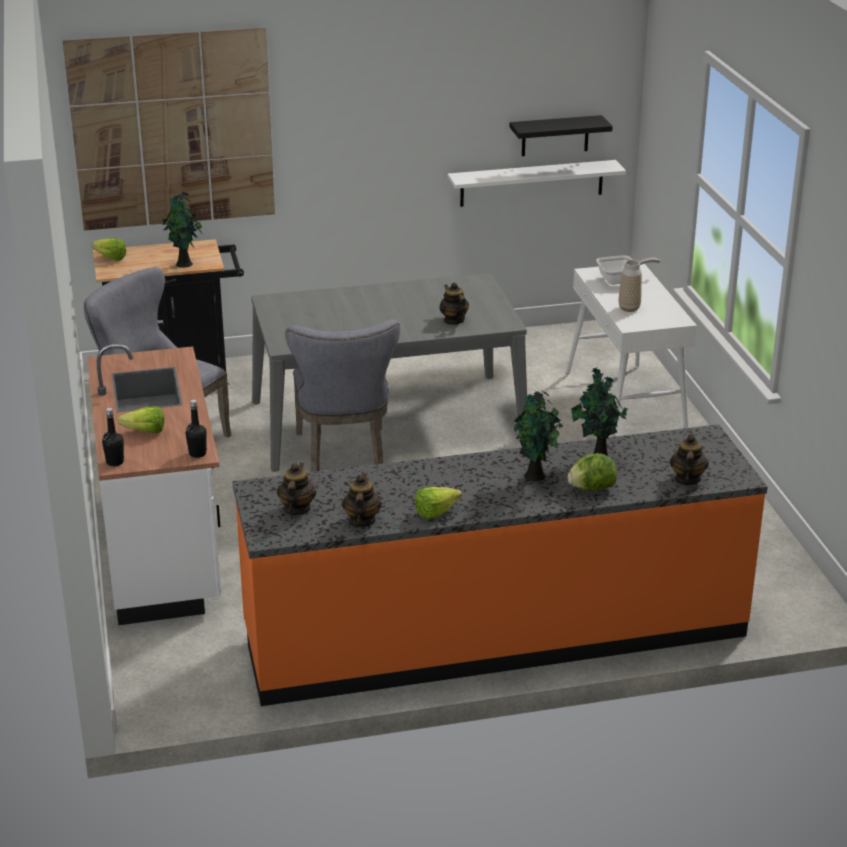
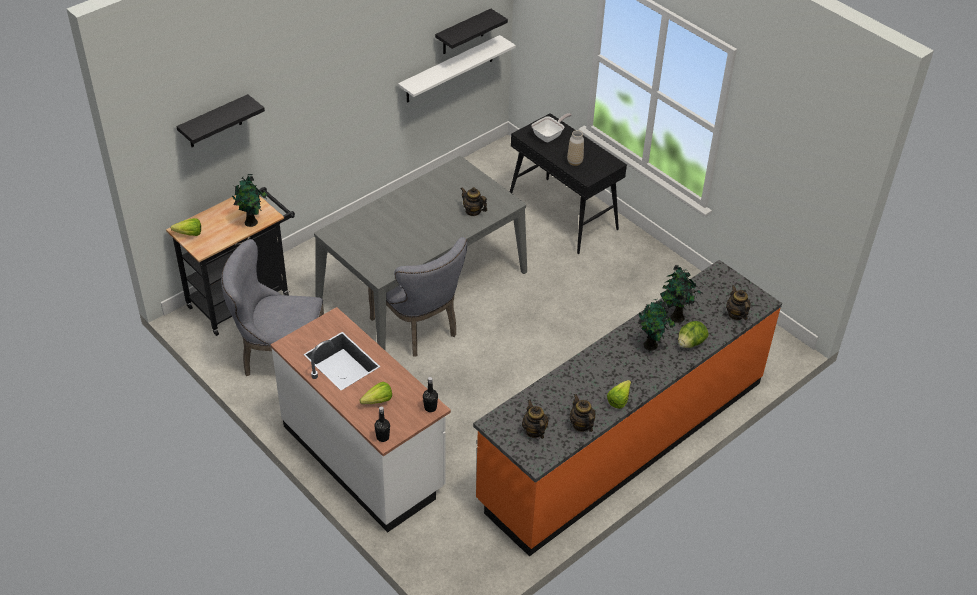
camera: 30 degrees left, 15 degrees up
(172, 130) = (214, 122): picture -> black shelf
(625, 403) = (563, 215): white console table -> black console table

